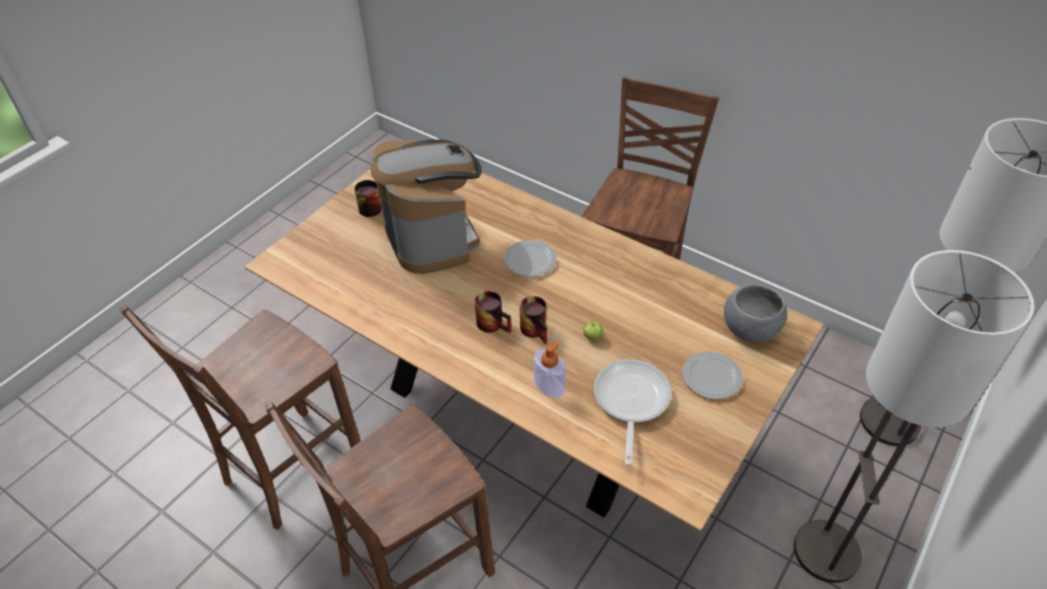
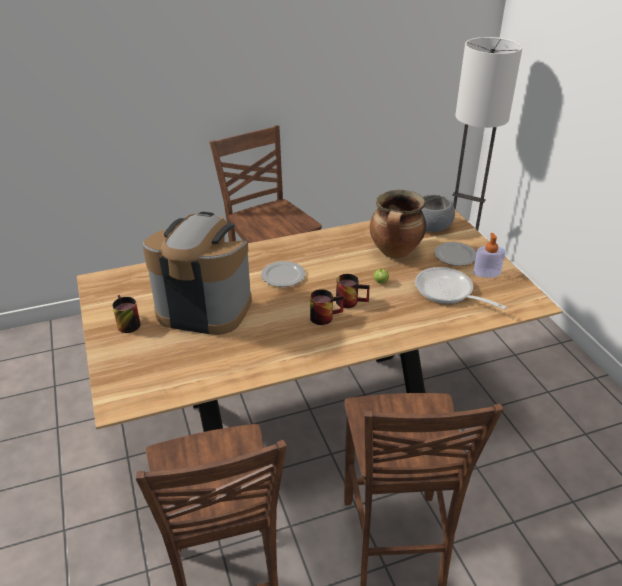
camera: 55 degrees left, 10 degrees down
(549, 385) = (404, 317): soap dispenser -> soap dispenser (486, 273)
(661, 323) = (395, 253): none -> cooking pot
(827, 552) = (520, 338): floor lamp -> none

